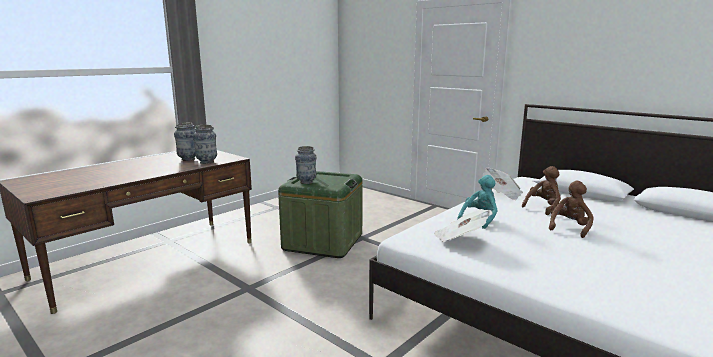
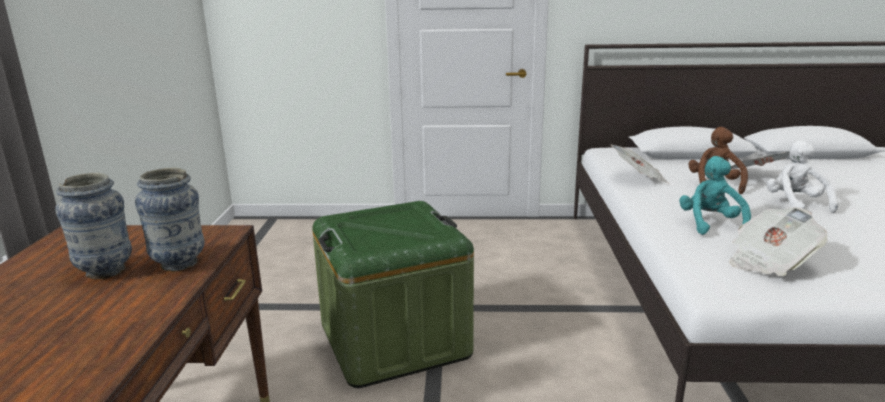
camera: 40 degrees left, 5 degrees up
(306, 182) = (372, 241): vase -> none
(569, 228) = (795, 204): brown plush toy -> white plush toy
(593, 211) = (756, 176): none -> newspaper

